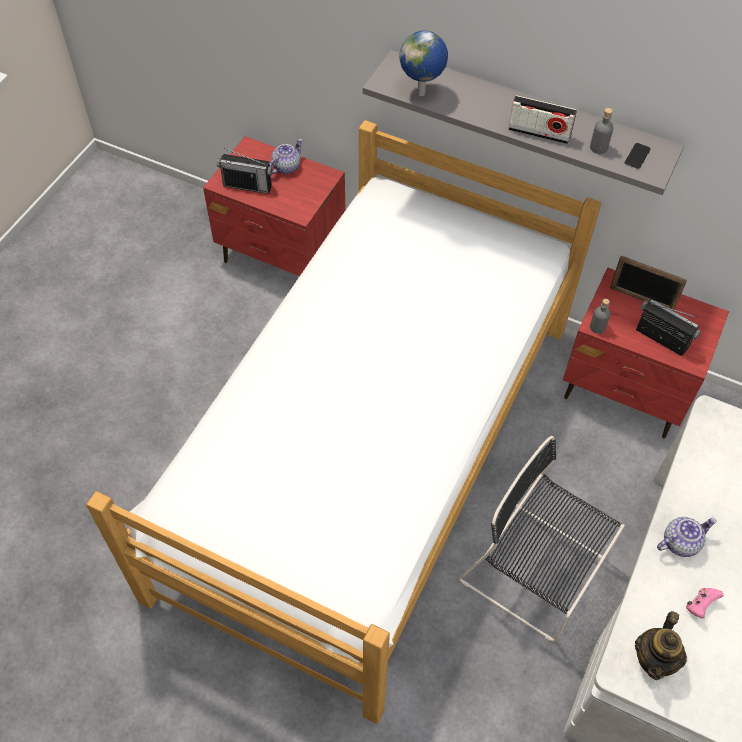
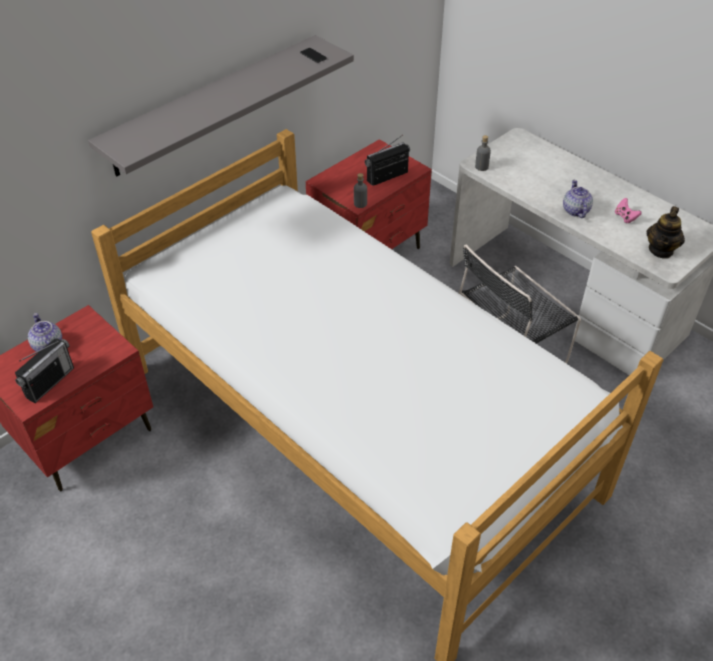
camera: 70 degrees left, 10 degrees down
(422, 93) = (162, 136): globe -> none
(539, 133) = (256, 90): radio -> none
(598, 147) = (292, 69): grey bottle -> grey bottle (481, 167)
(641, 299) = (346, 174): picture frame -> none
(654, 659) = (661, 250): teapot -> teapot turned 75 degrees clockwise

